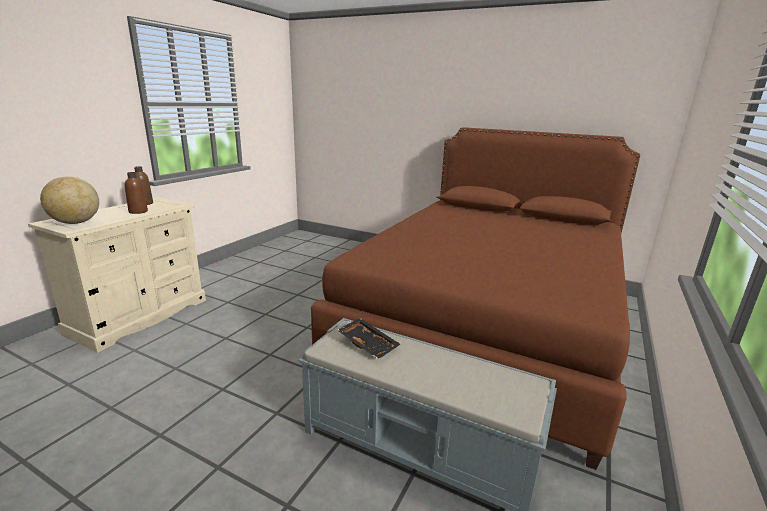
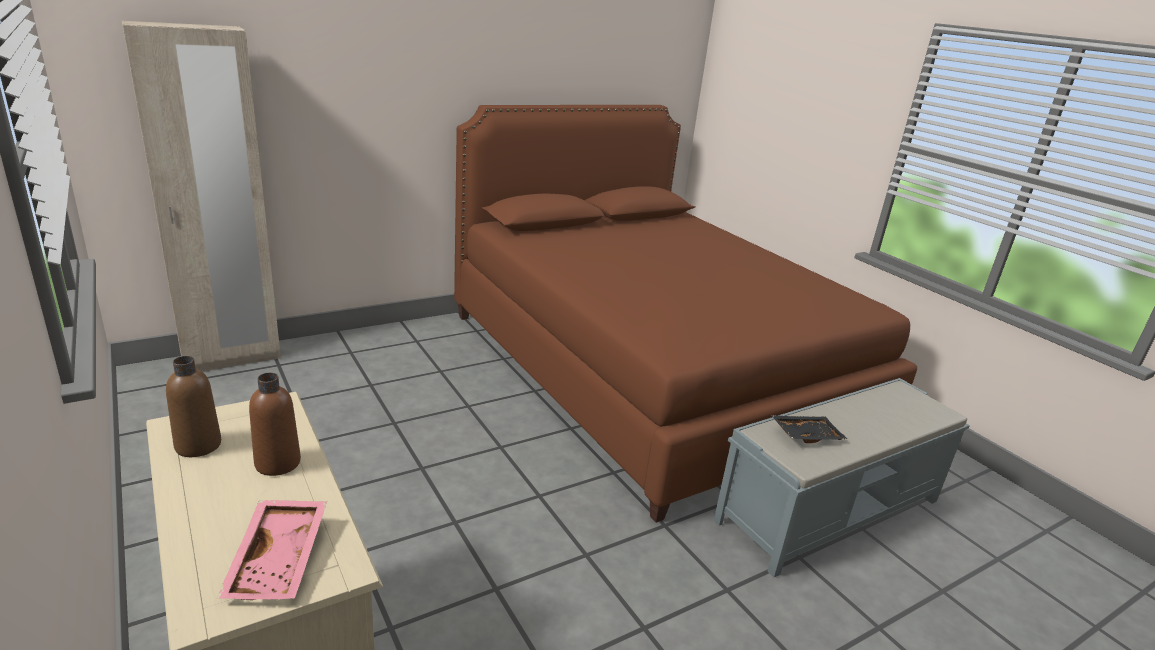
camera: 60 degrees left, 5 degrees up
(76, 223) = (280, 560): globe -> pink tray
(327, 239) = (231, 359): none -> beige wardrobe

